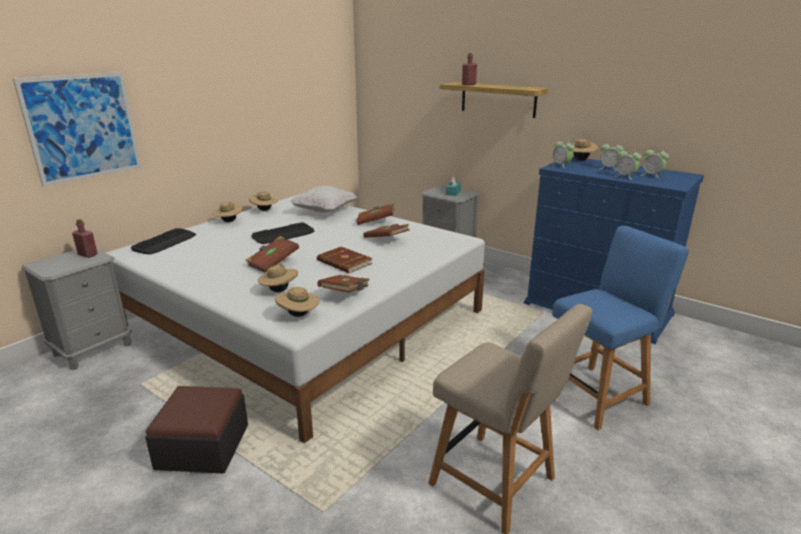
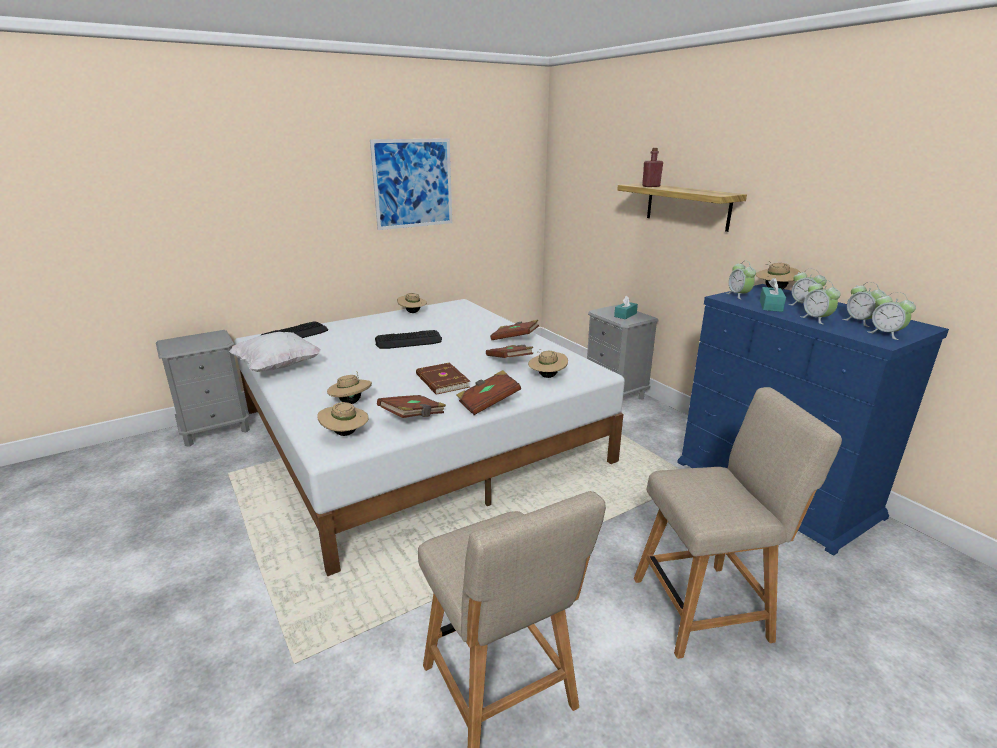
camera: 20 degrees right, 0 degrees up
(83, 127) = (225, 214): picture -> picture (413, 183)
(88, 255) = (214, 338): red bottle -> none
(203, 446) = (236, 553): ottoman -> none
(229, 221) = (369, 320): beige hat -> beige hat (547, 376)
(273, 263) = (371, 371): brown book -> brown book (488, 403)
(325, 211) = (471, 321): white pillow -> white pillow (278, 367)
(589, 171) = (770, 306): none -> turquoise tissue box
(598, 394) = (706, 607): blue chair -> beige chair
(673, 182) = (886, 334): none -> alarm clock

